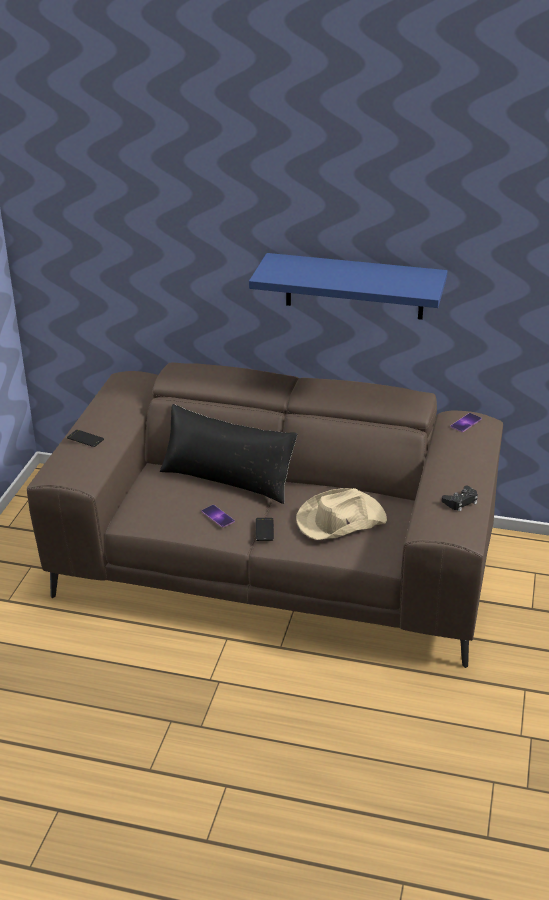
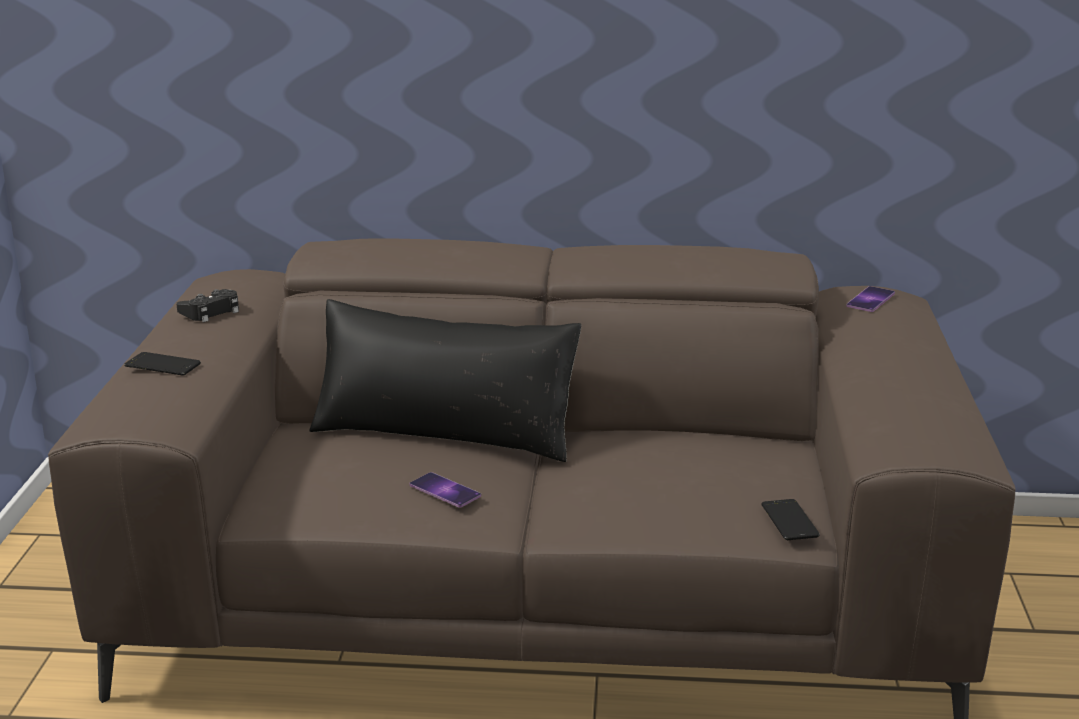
camera: 10 degrees left, 10 degrees down
(264, 529) = (543, 505): phone -> phone (789, 520)
(340, 520) = (685, 477): beige hat -> none
(354, 286) = (651, 65): blue shelf -> none
(460, 502) = (930, 405): black game controller -> black game controller (211, 312)

